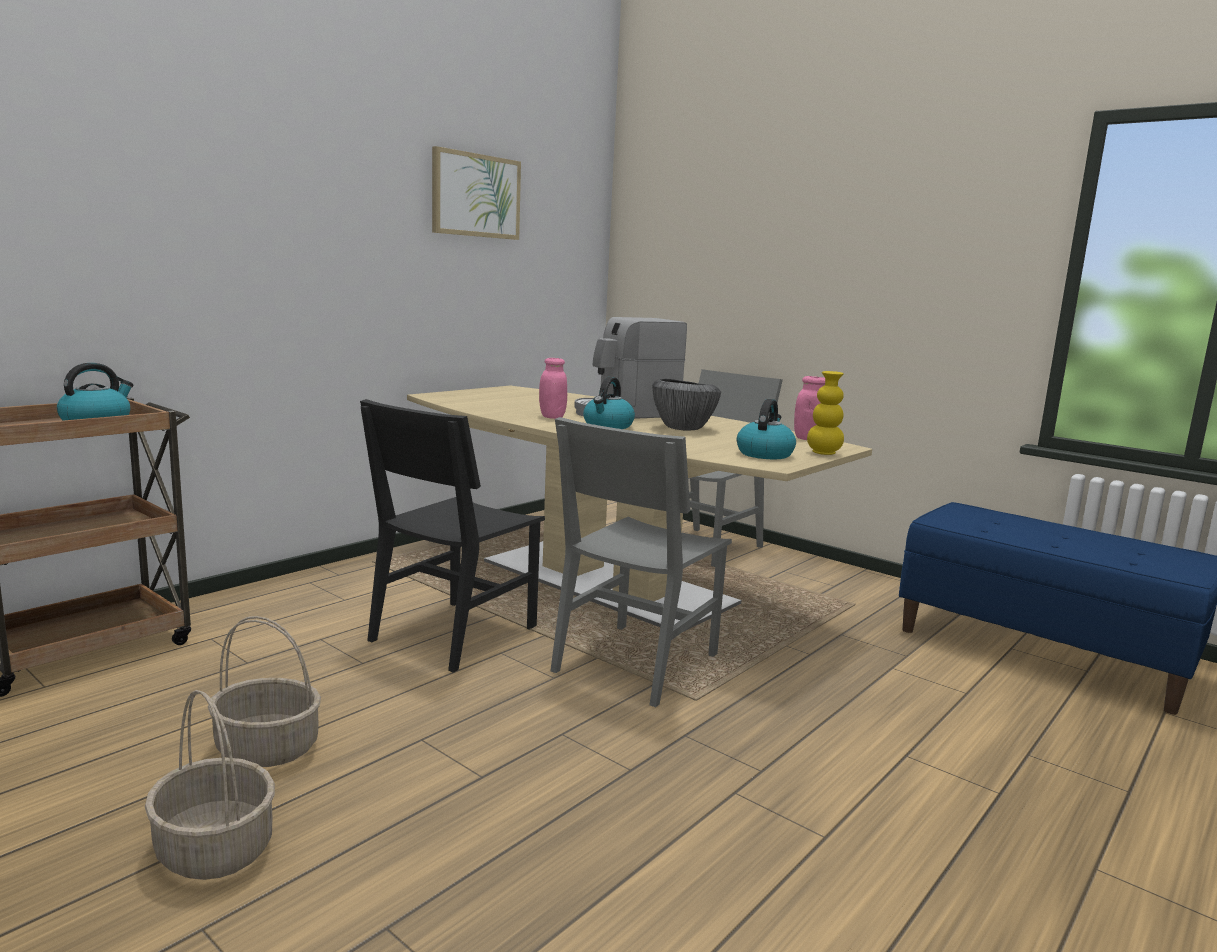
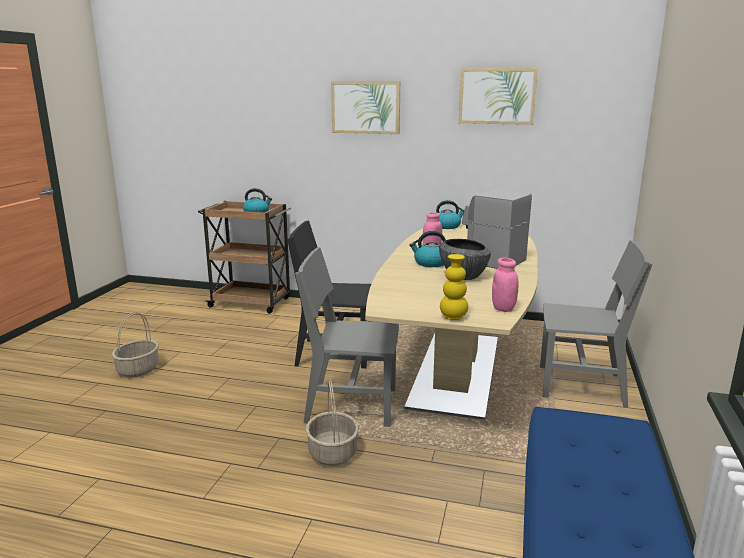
camera: 65 degrees right, 5 degrees up
(269, 748) = (203, 355): basket -> basket (333, 453)
(289, 193) = (365, 107): none -> picture
(764, 454) = (416, 304): kettle -> kettle (447, 226)

